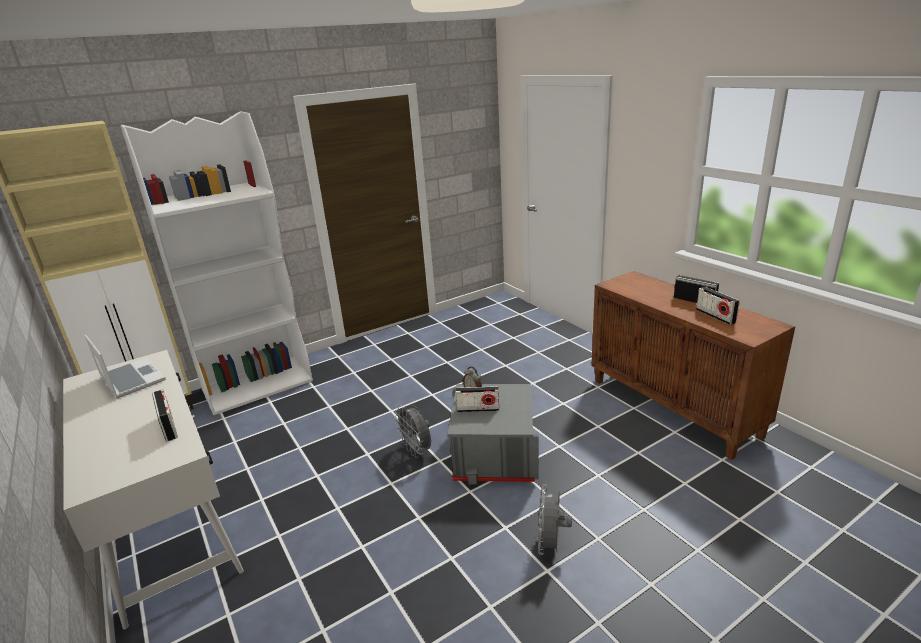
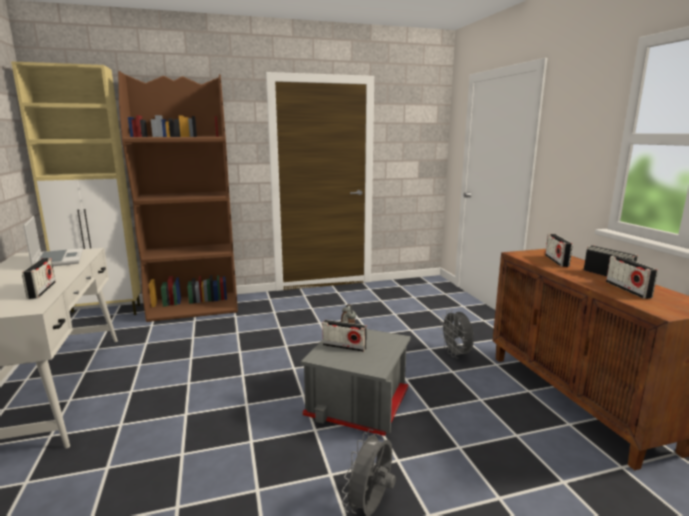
camera: 15 degrees right, 10 degrees down
(258, 385) = (194, 307): white bookcase -> brown bookcase
(417, 450) = (287, 382): grey fan -> grey fan (456, 354)
(647, 288) = (556, 261): none -> radio

